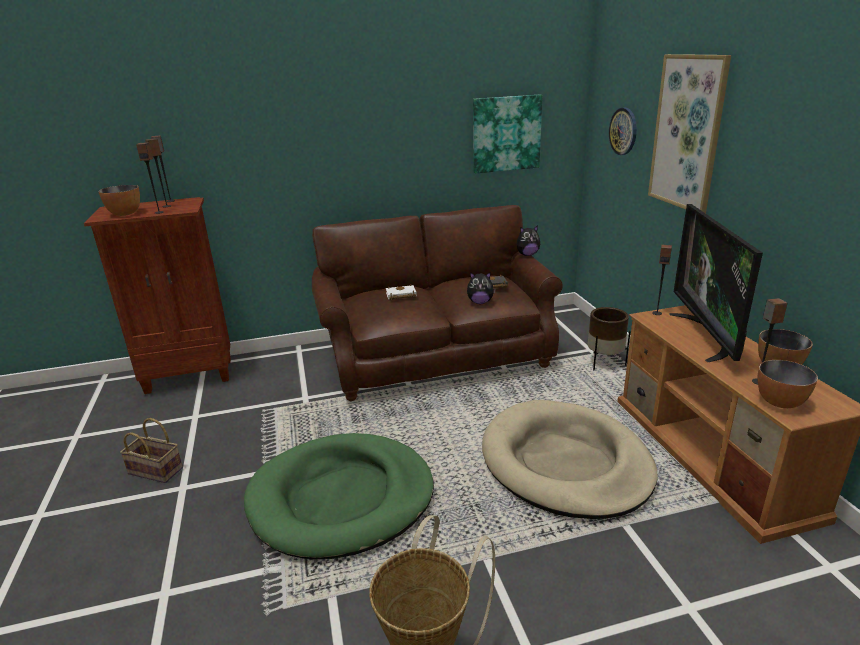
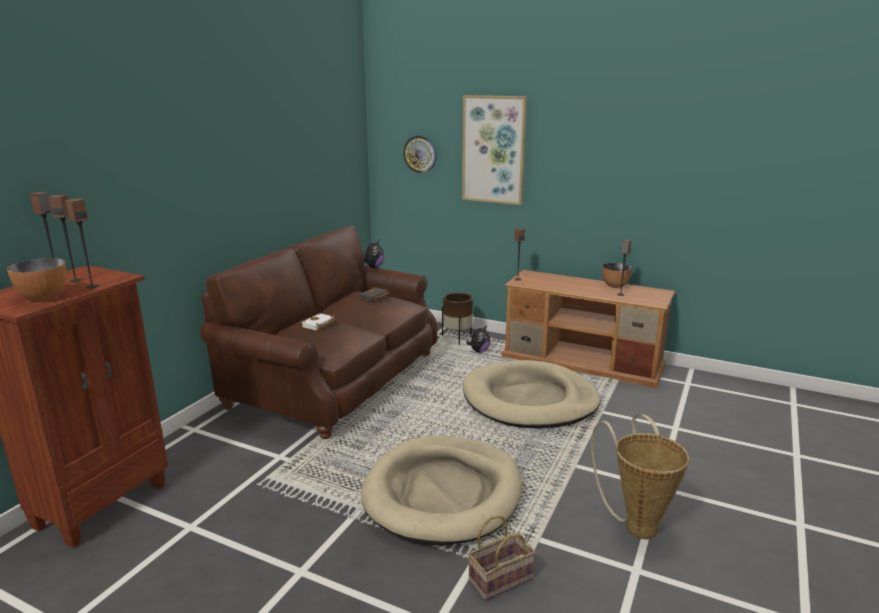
camera: 50 degrees left, 5 degrees down
(157, 470) = (245, 580): basket -> basket (501, 578)
(342, 498) = (443, 493): green dog bed -> beige dog bed
(480, 302) = (386, 311): plush toy -> plush toy (479, 351)
(506, 134) = (324, 164): picture -> none
(707, 336) = (562, 282): television -> none
(779, 402) = (643, 299): bowl -> none

